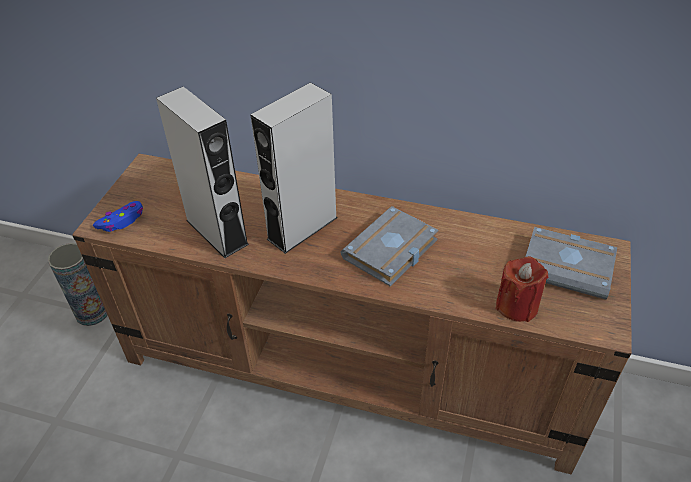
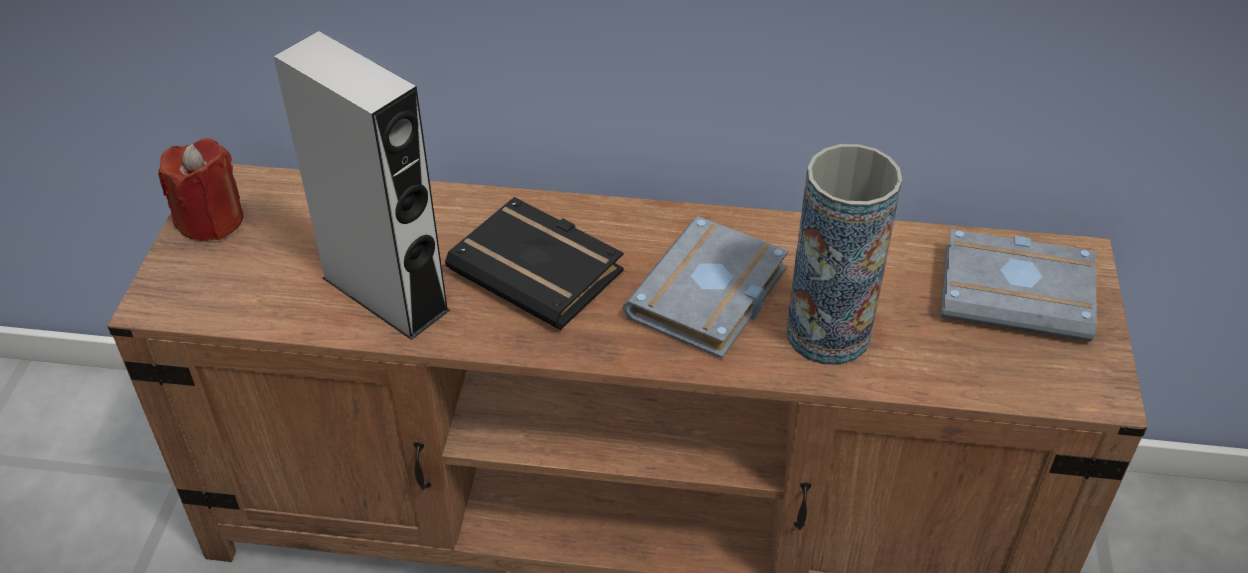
camera: 10 degrees left, 0 degrees up
(92, 312) = (116, 474): vase -> vase (828, 334)
(122, 221) = (199, 291): blue game controller -> none
(302, 228) = (541, 271): grey speaker -> black book
(517, 306) = (945, 369): red candle -> red candle (211, 220)

